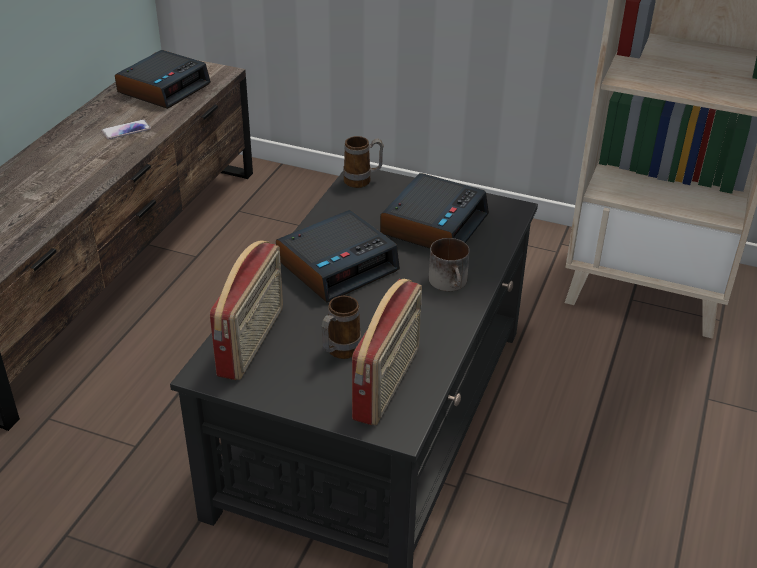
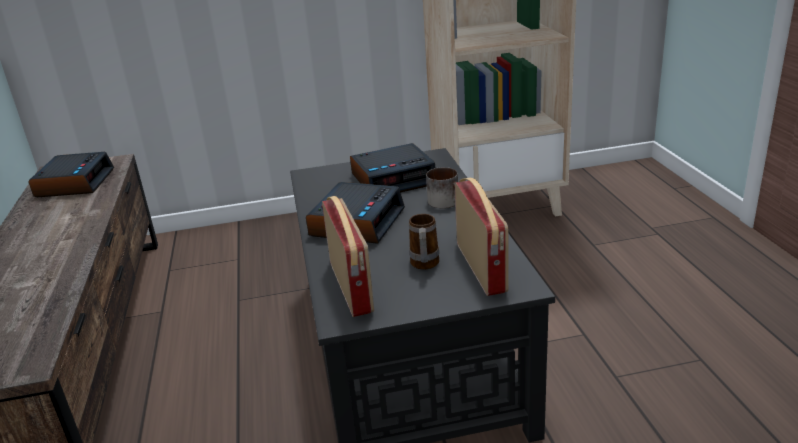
camera: 30 degrees left, 10 degrees down
(126, 130) = (70, 216): phone -> none
(363, 181) = (313, 175): mug -> none
(434, 224) = (394, 179): alarm clock -> alarm clock turned 75 degrees clockwise

